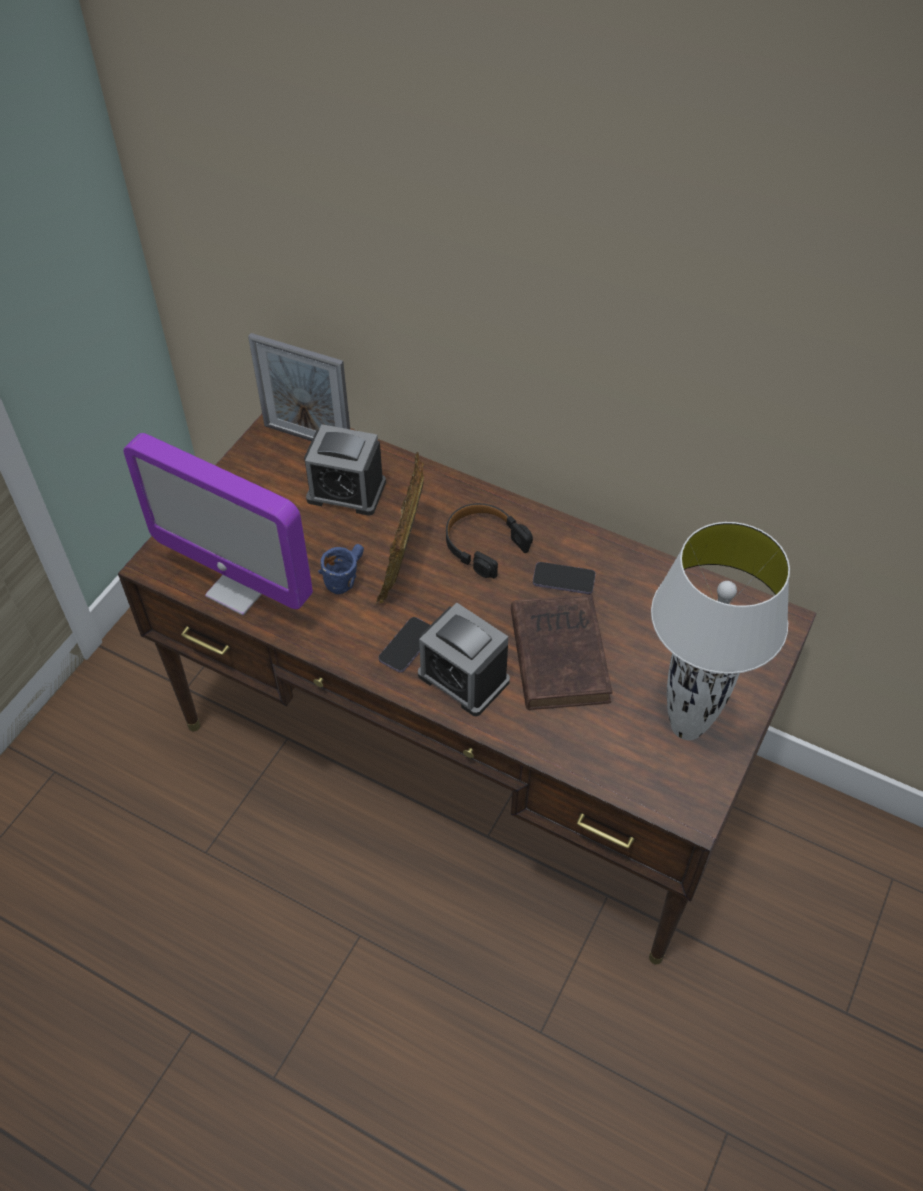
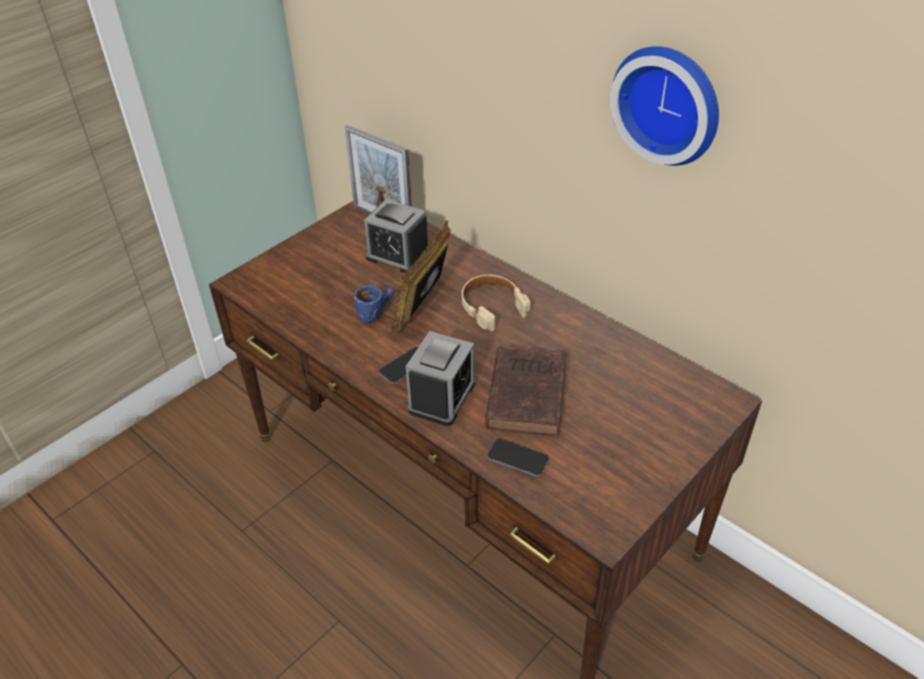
camera: 15 degrees right, 10 degrees down
(240, 588) = (293, 307): monitor -> none
(463, 678) = (442, 397): alarm clock -> alarm clock turned 120 degrees counterclockwise
(484, 544) = (492, 307): black headphones -> beige headphones
(563, 579) = (549, 341): phone -> phone (517, 459)
(687, 726) = (620, 466): white table lamp -> none
(698, 313) = (669, 103): none -> wall clock

